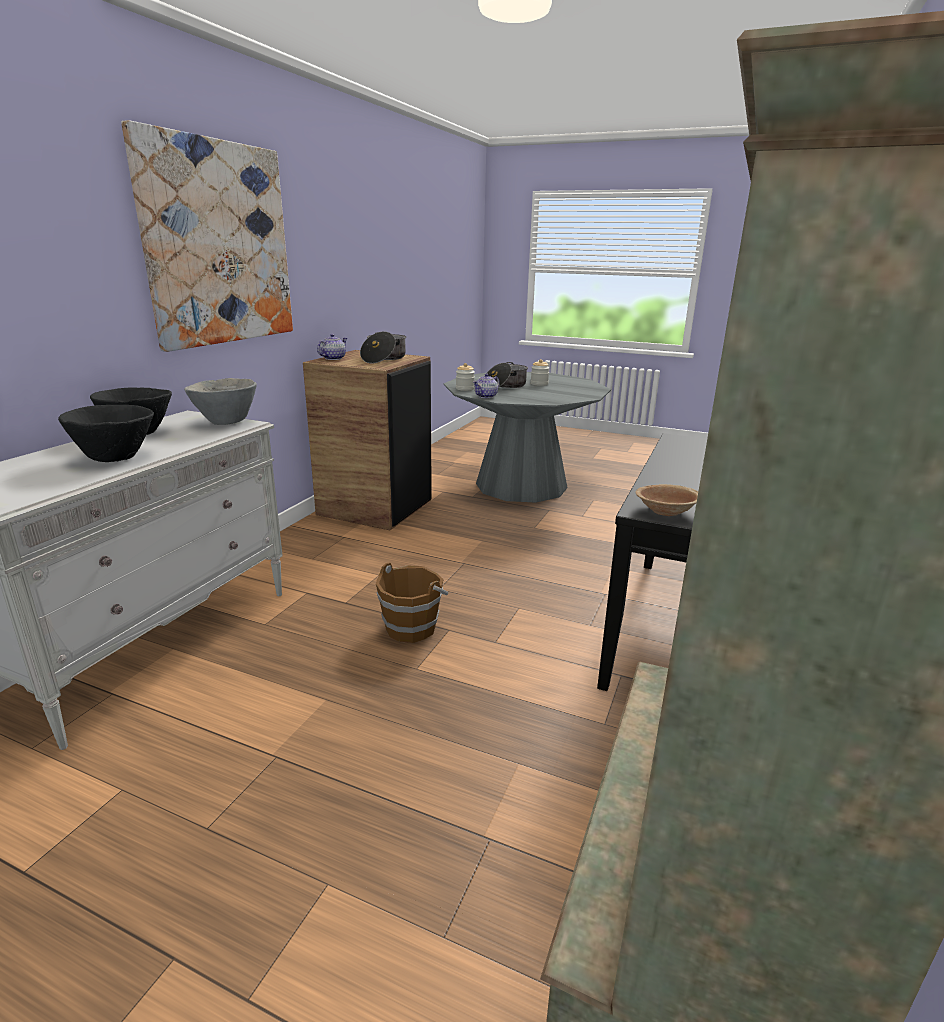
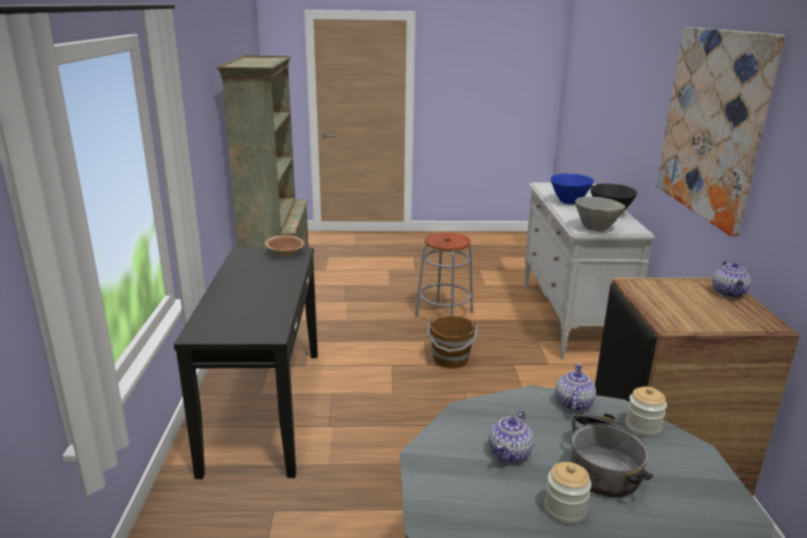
camera: 155 degrees right, 0 degrees up
(116, 458) = (569, 202): black bowl -> blue bowl
(323, 716) = (444, 314): none -> grey stool
(384, 359) = (683, 307): cooking pot -> none
(544, 392) = (510, 453): none -> teapot

